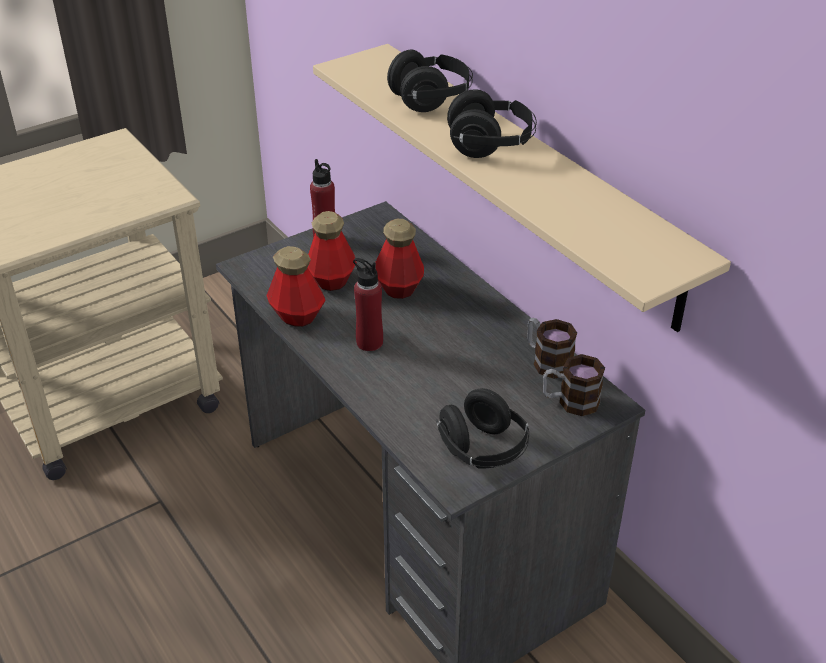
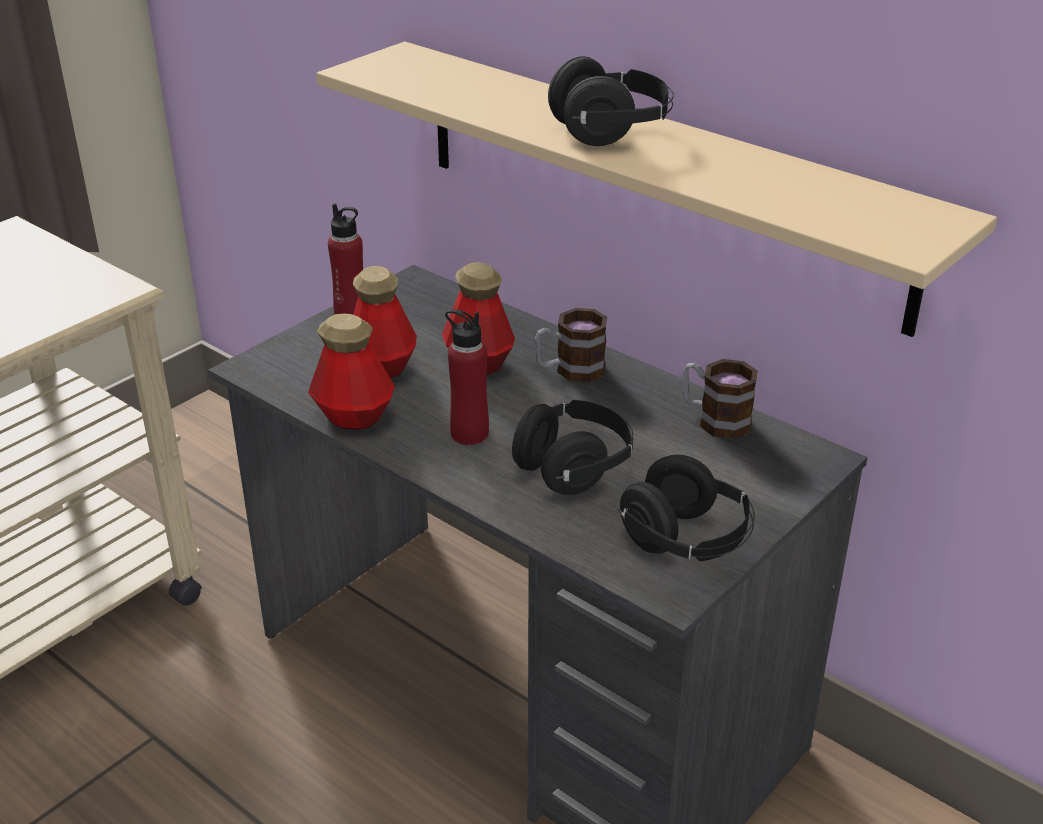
camera: 15 degrees left, 5 degrees down
(431, 99) = (500, 92): black headphones -> black headphones (573, 468)
(570, 402) = (769, 463): mug -> mug (570, 370)

